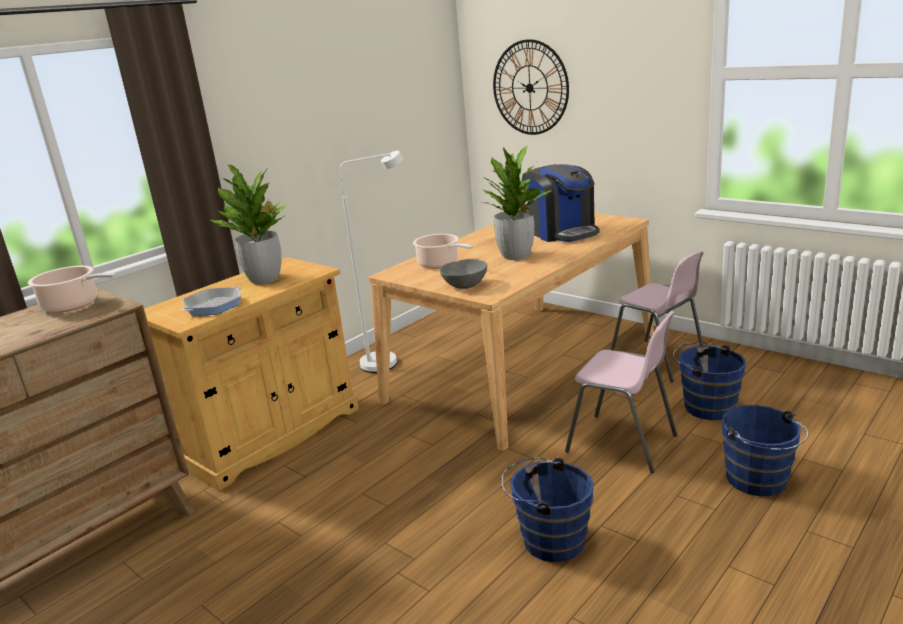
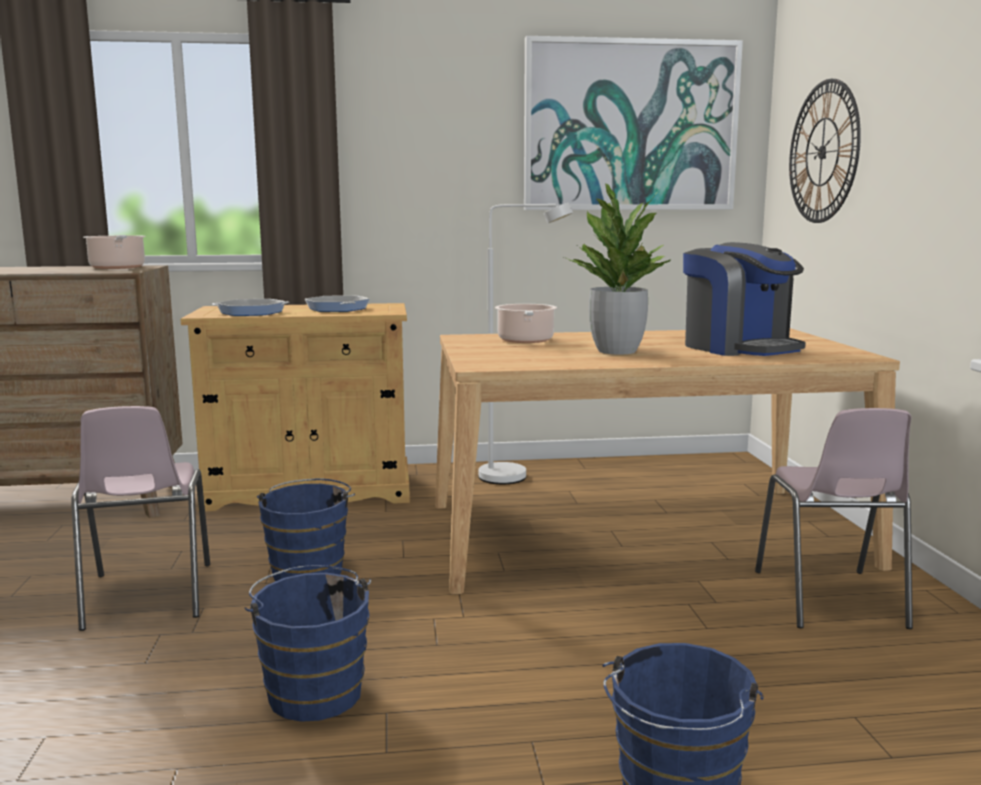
camera: 40 degrees right, 10 degrees down
(265, 279) = (337, 308): potted plant -> frying pan
(390, 78) = (630, 126): none -> picture
(465, 285) = (488, 356): grey bowl -> none
(562, 232) = (739, 348): coffee machine -> coffee machine turned 45 degrees counterclockwise
(622, 444) = (586, 655): pink chair -> pink chair (146, 596)
(705, 406) = (791, 676): blue bucket -> blue bucket (309, 569)

